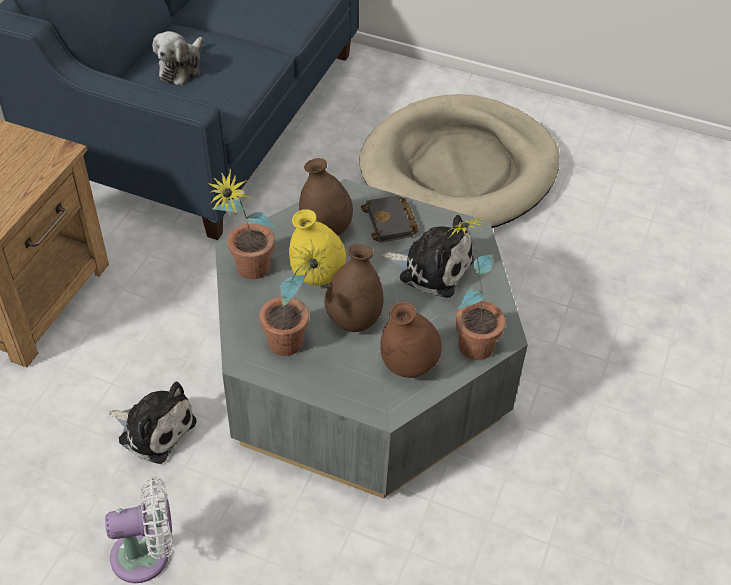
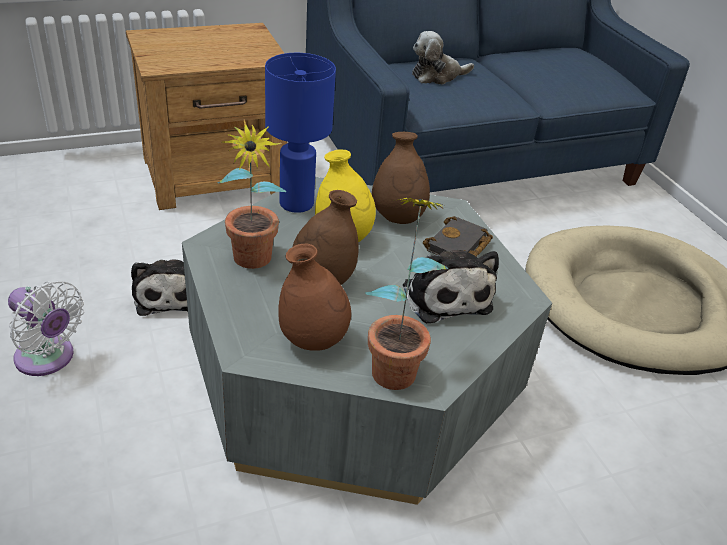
camera: 45 degrees right, 10 degrees down
(248, 274) = (297, 204): potted plant -> blue table lamp

